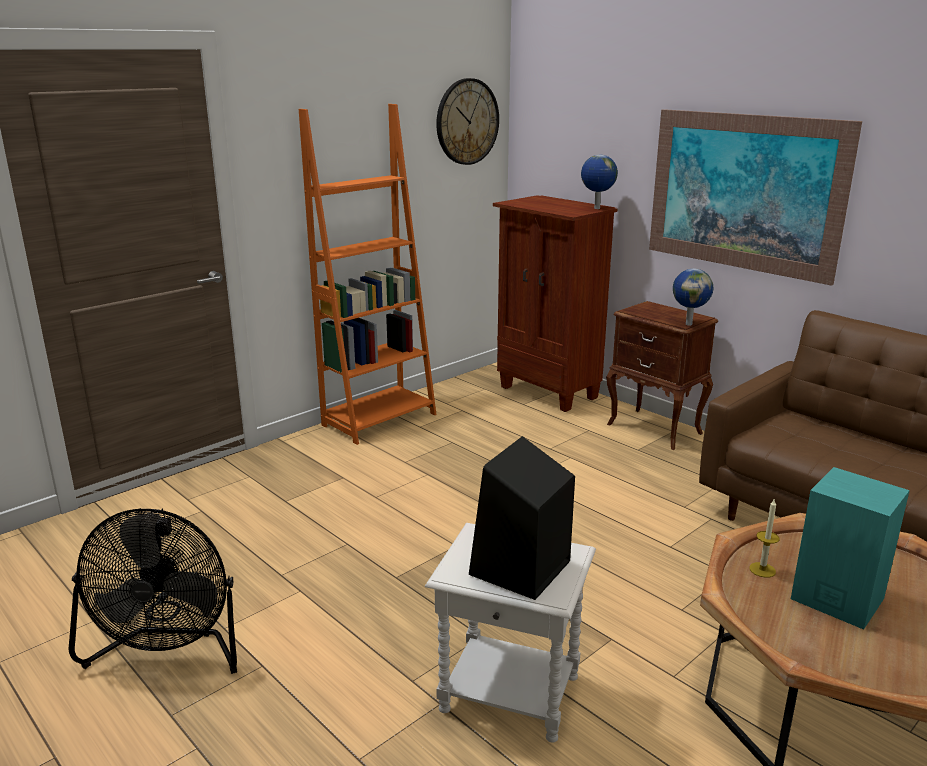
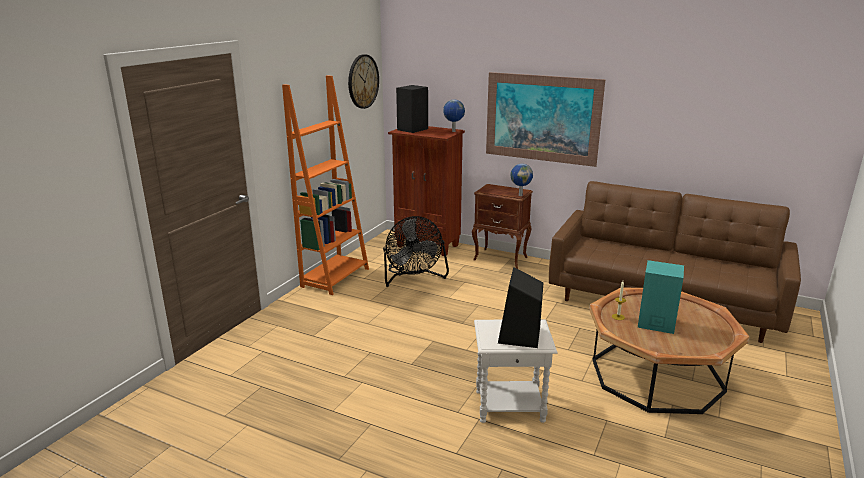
camera: 20 degrees left, 0 degrees up
(165, 647) = (306, 428): black fan -> black fan (410, 277)
(535, 201) = (413, 129): none -> black speaker

